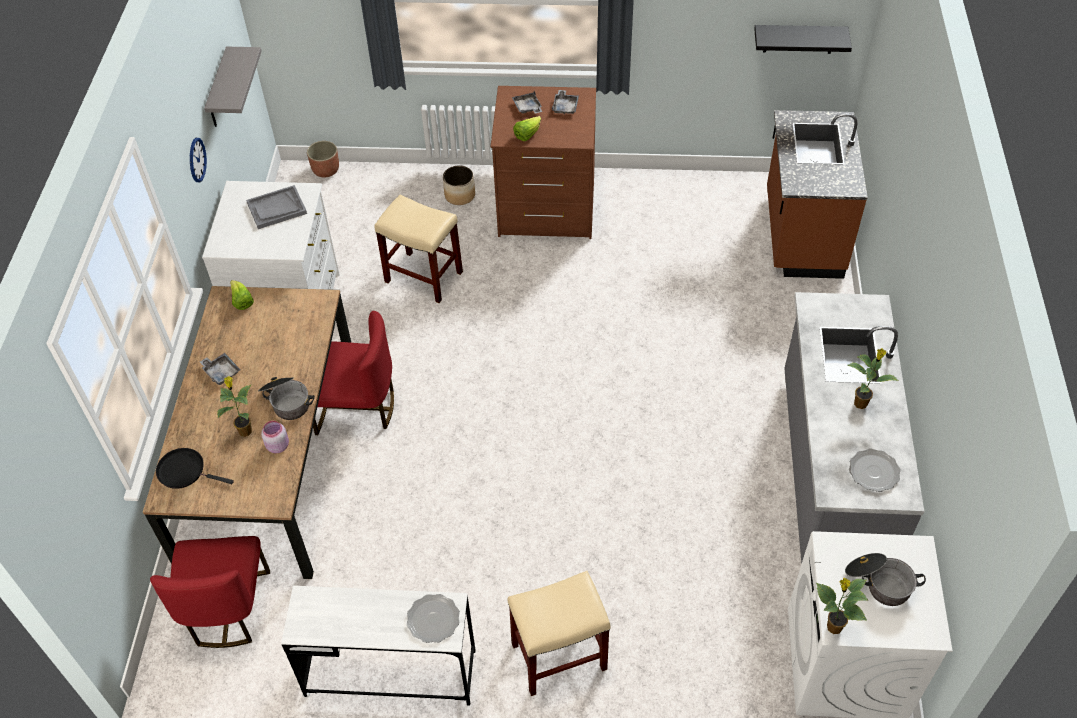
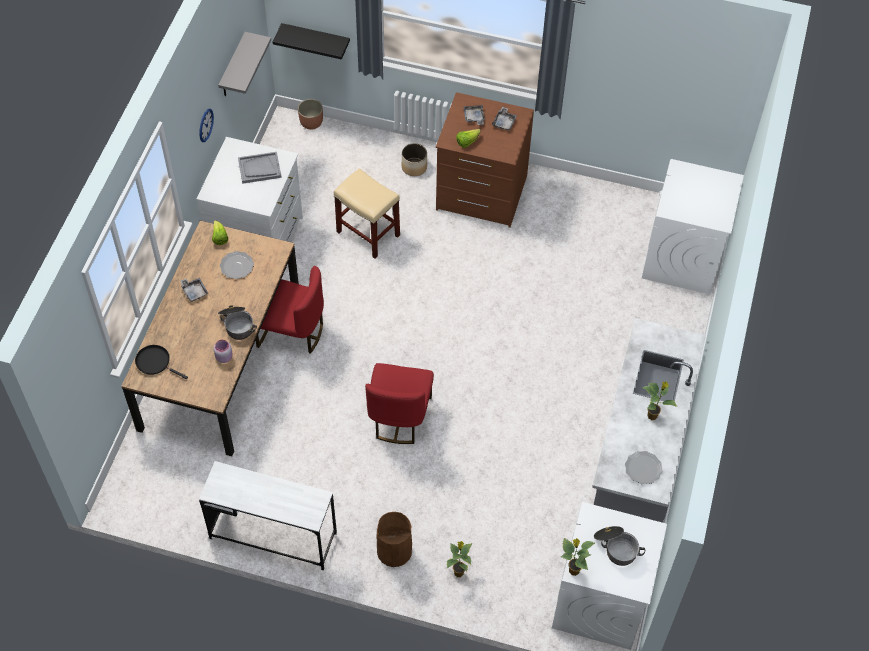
camera: 10 degrees right, 5 degrees up
(227, 608) = (168, 465): red chair -> red chair (399, 417)
(245, 430) = (203, 340): potted plant -> potted plant (458, 572)
(433, 620) = (305, 505): plate -> plate (237, 266)
(558, 657) = (394, 551): beige stool -> brown trash can
(799, 39) = (702, 105): black shelf -> black shelf (316, 39)
(801, 235) = (682, 258): brown counter -> white washing machine

